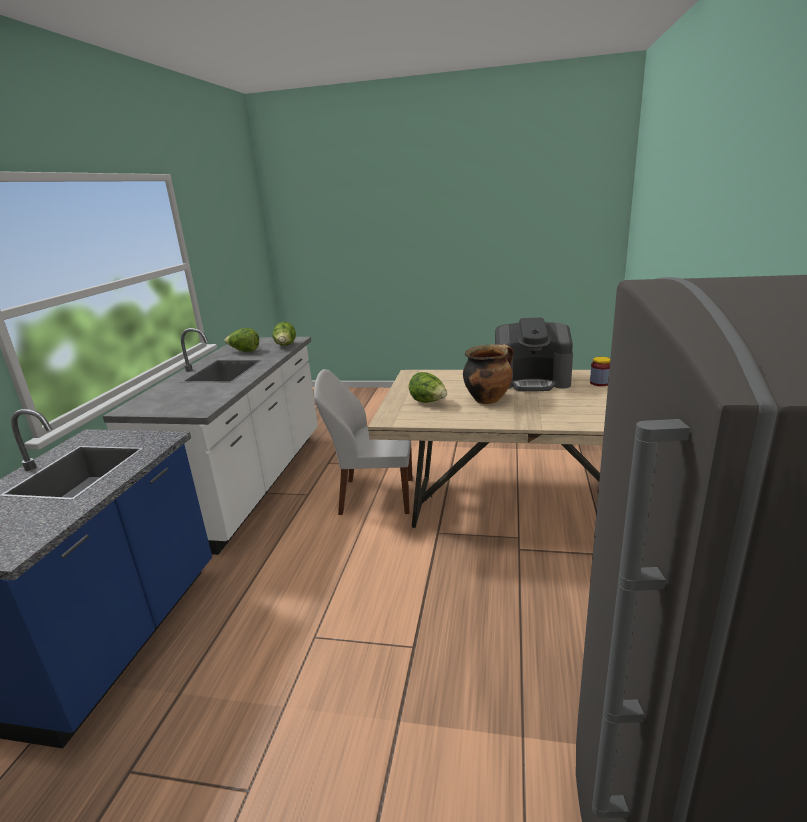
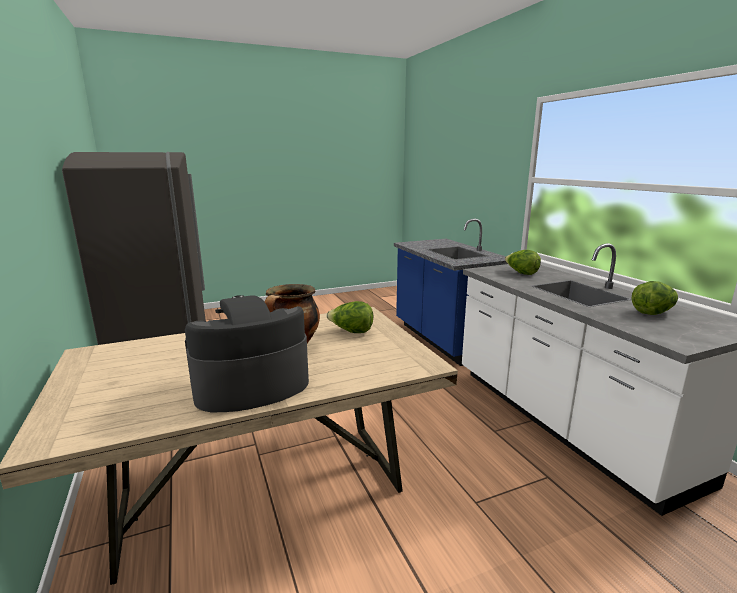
camera: 145 degrees right, 5 degrees down
(286, 346) = (640, 329): lettuce -> lettuce (521, 273)
(374, 496) = (431, 451): white chair -> none
(600, 383) = (144, 400): jar -> none

